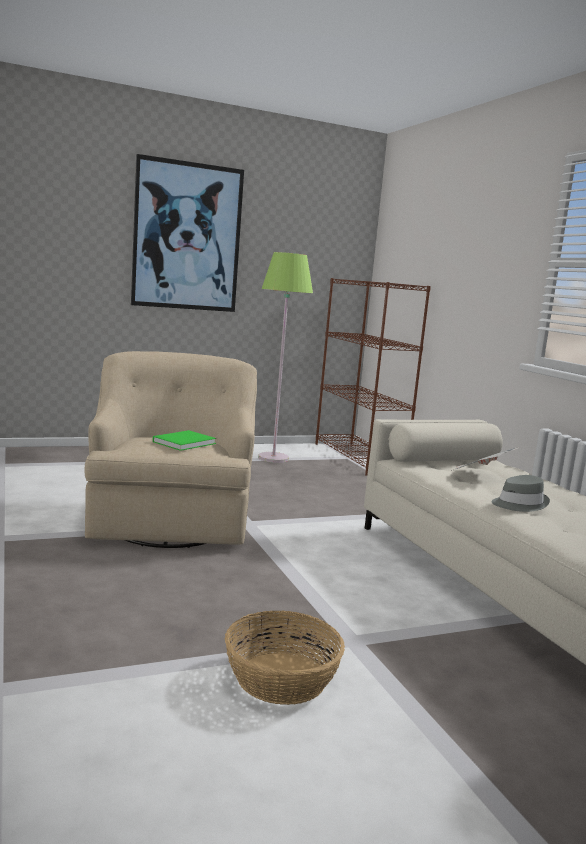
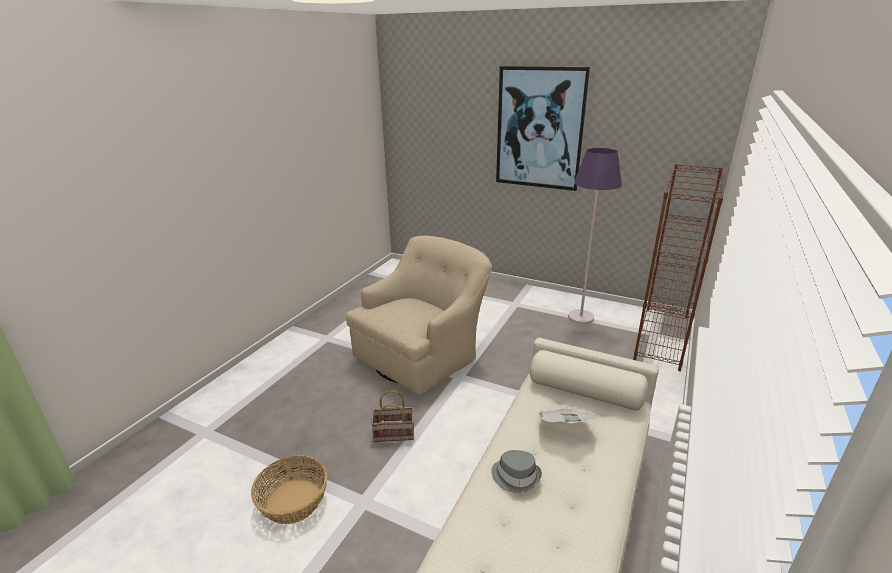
camera: 50 degrees right, 15 degrees up
(185, 442) = (407, 315): green book -> none
(272, 582) = (395, 433): none -> basket
(273, 458) = (581, 317): green floor lamp -> purple floor lamp

